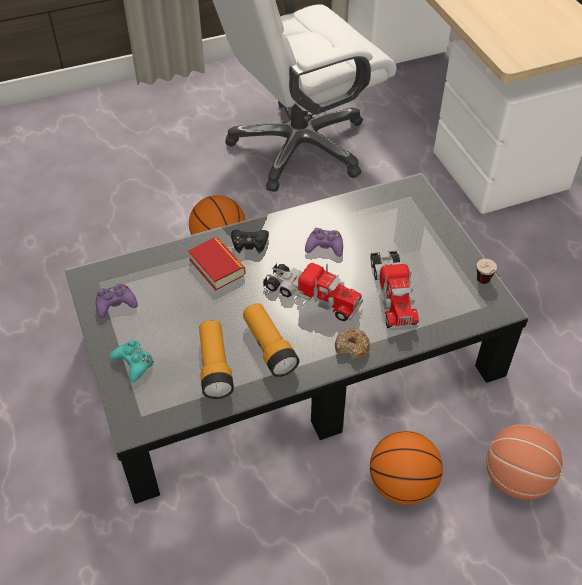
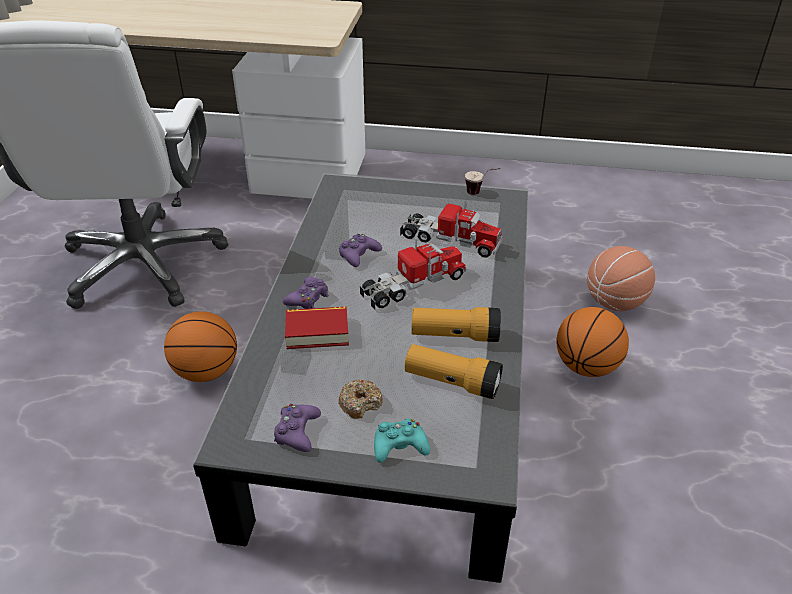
camera: 60 degrees left, 10 degrees down
(249, 244) = (308, 299): black game controller -> purple game controller
(352, 347) = (493, 285): donut -> donut (360, 403)

